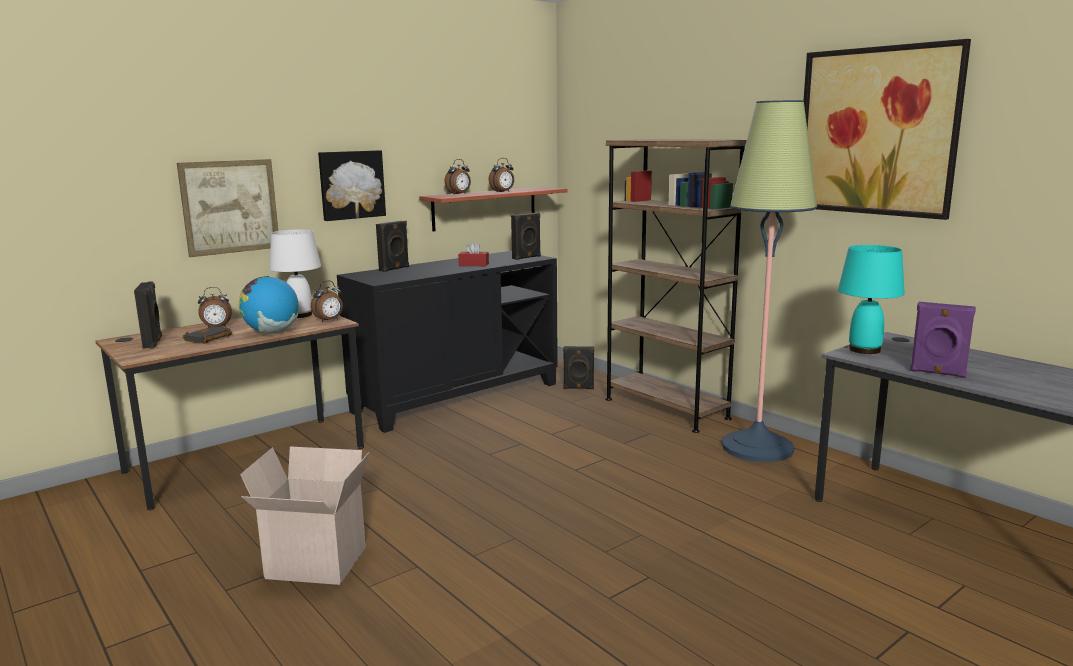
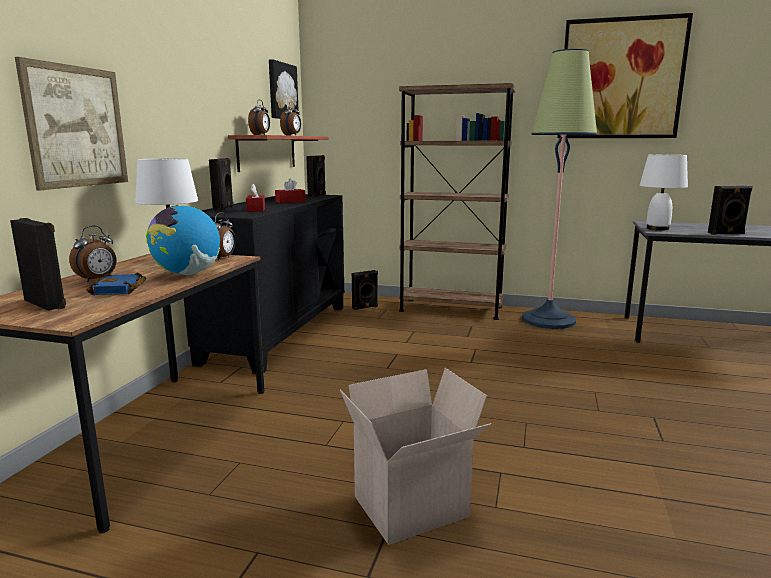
camera: 35 degrees left, 0 degrees up
(208, 339) = (120, 289): black book -> blue book
(351, 185) = (180, 115): picture -> picture (281, 91)
(410, 274) = (256, 210): none -> red tissue box
(865, 350) = (658, 228): turquoise table lamp -> white table lamp
(937, 373) = (726, 233): purple speaker -> black speaker

